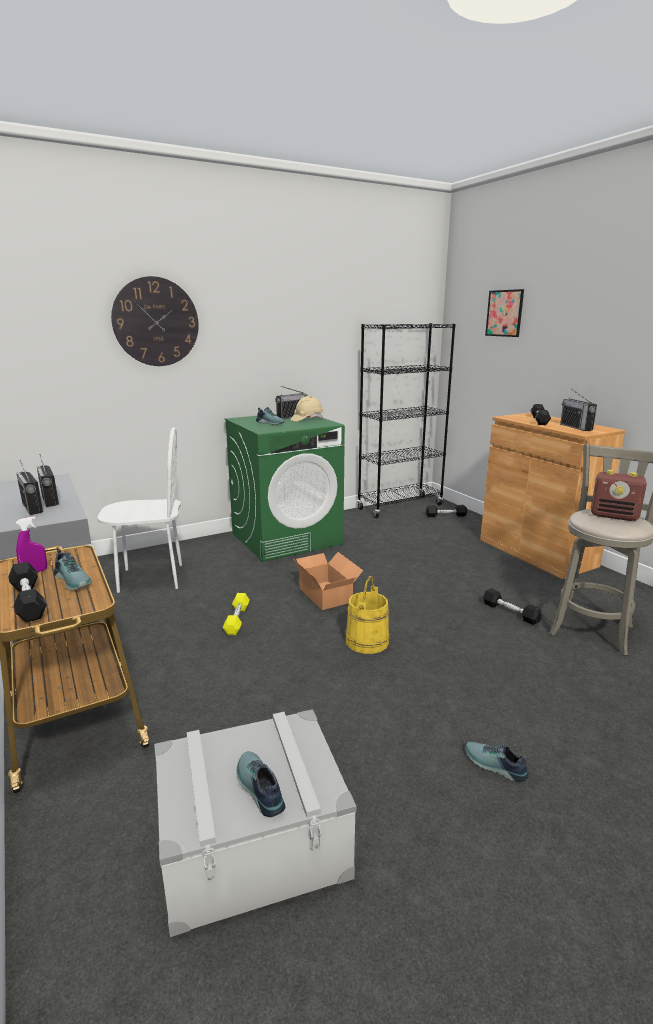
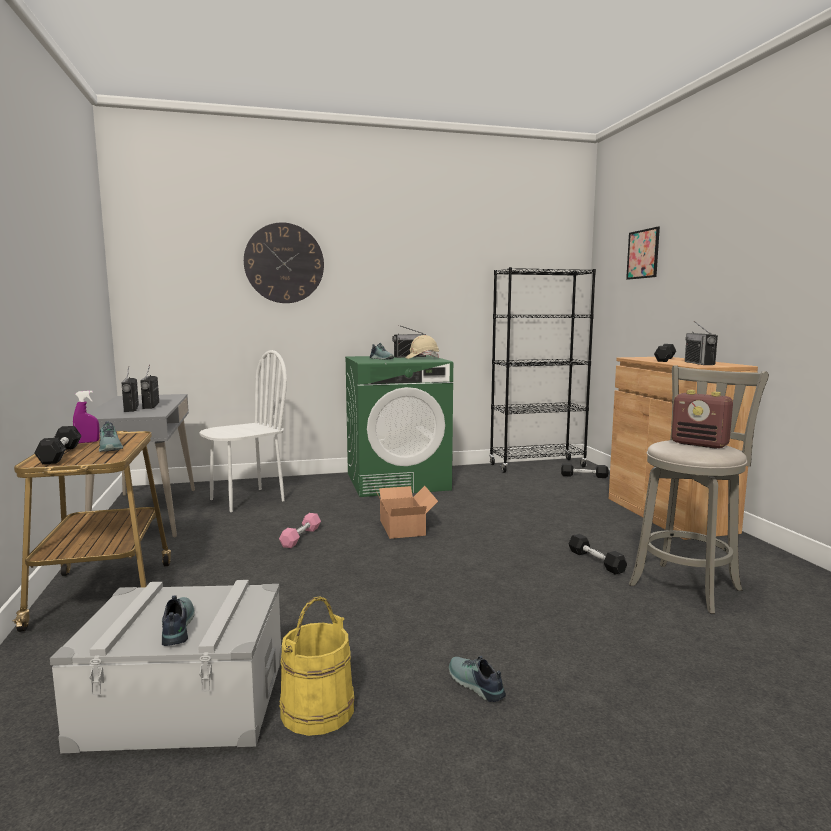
camera: 15 degrees right, 10 degrees down
(151, 578) = (247, 500): white chair -> white chair turned 45 degrees counterclockwise
(237, 619) = (301, 537): yellow dumbbell -> pink dumbbell
(366, 641) = (416, 567): yellow bucket -> yellow bucket (317, 709)

